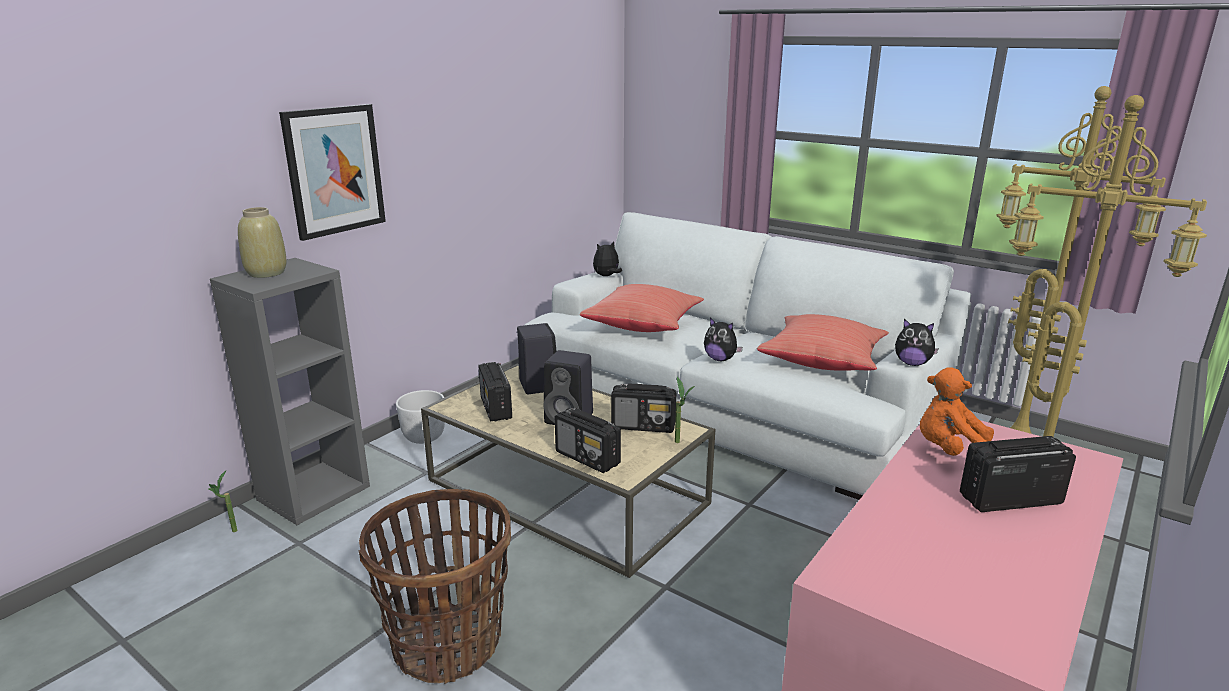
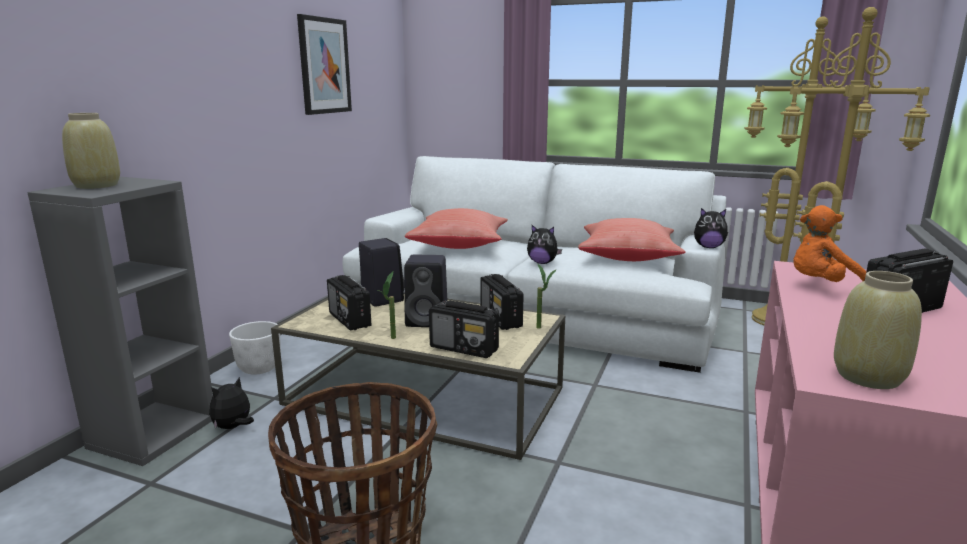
camera: 15 degrees left, 5 degrees down
(230, 533) = (61, 486): potted plant -> potted plant (391, 340)
(334, 170) = (159, 89): picture -> picture (324, 66)
(607, 276) = (408, 212): plush toy -> plush toy (233, 427)
(644, 426) = (501, 319): radio -> radio turned 75 degrees clockwise
(881, 580) = (869, 377): none -> beige vase

